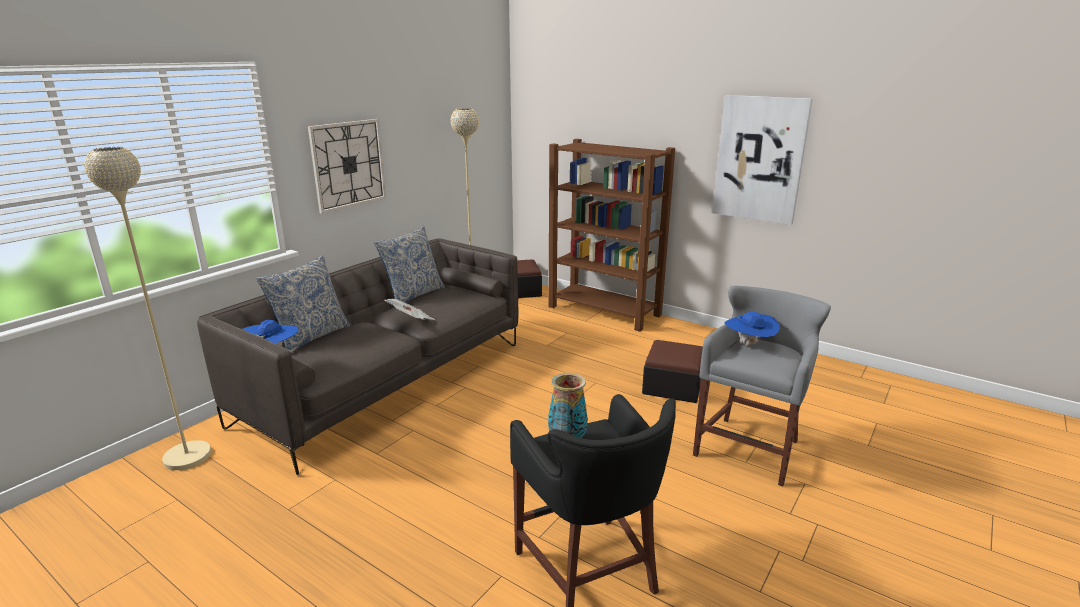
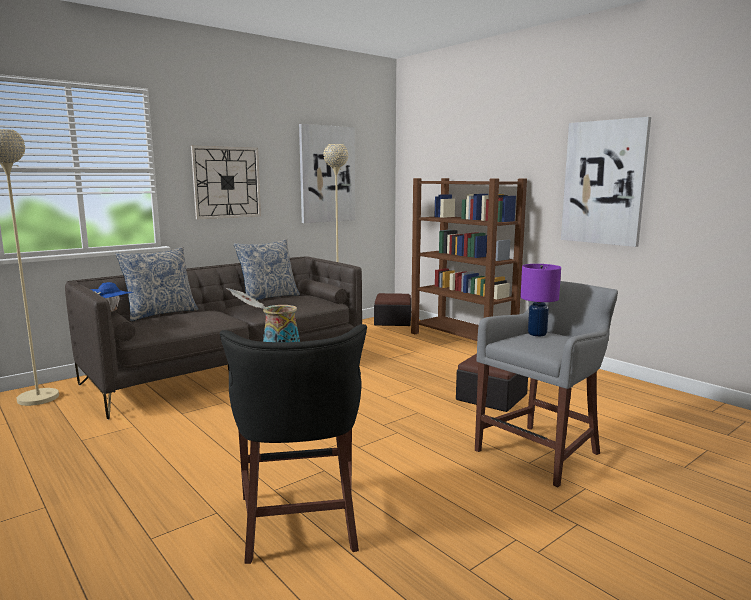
camera: 15 degrees right, 10 degrees down
(447, 138) = (327, 174): none -> picture
(749, 344) = (537, 334): blue hat -> purple table lamp

